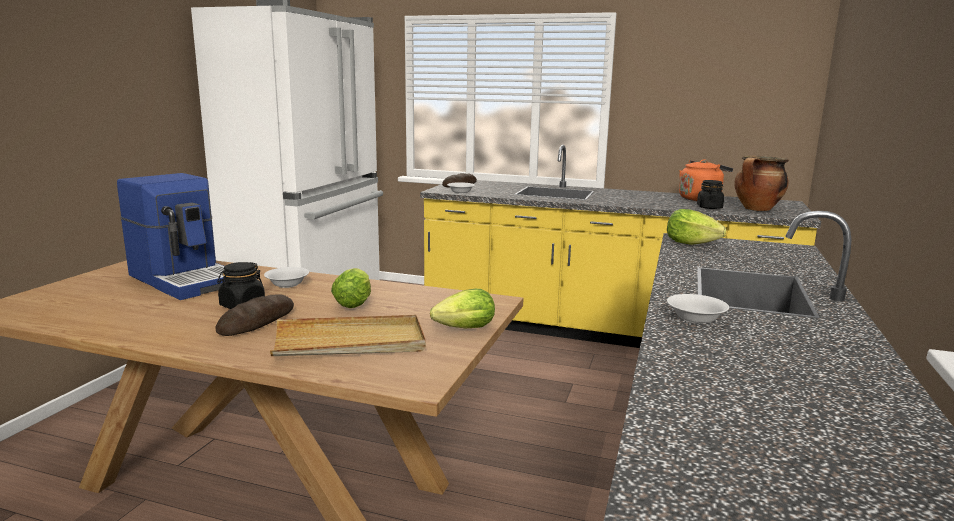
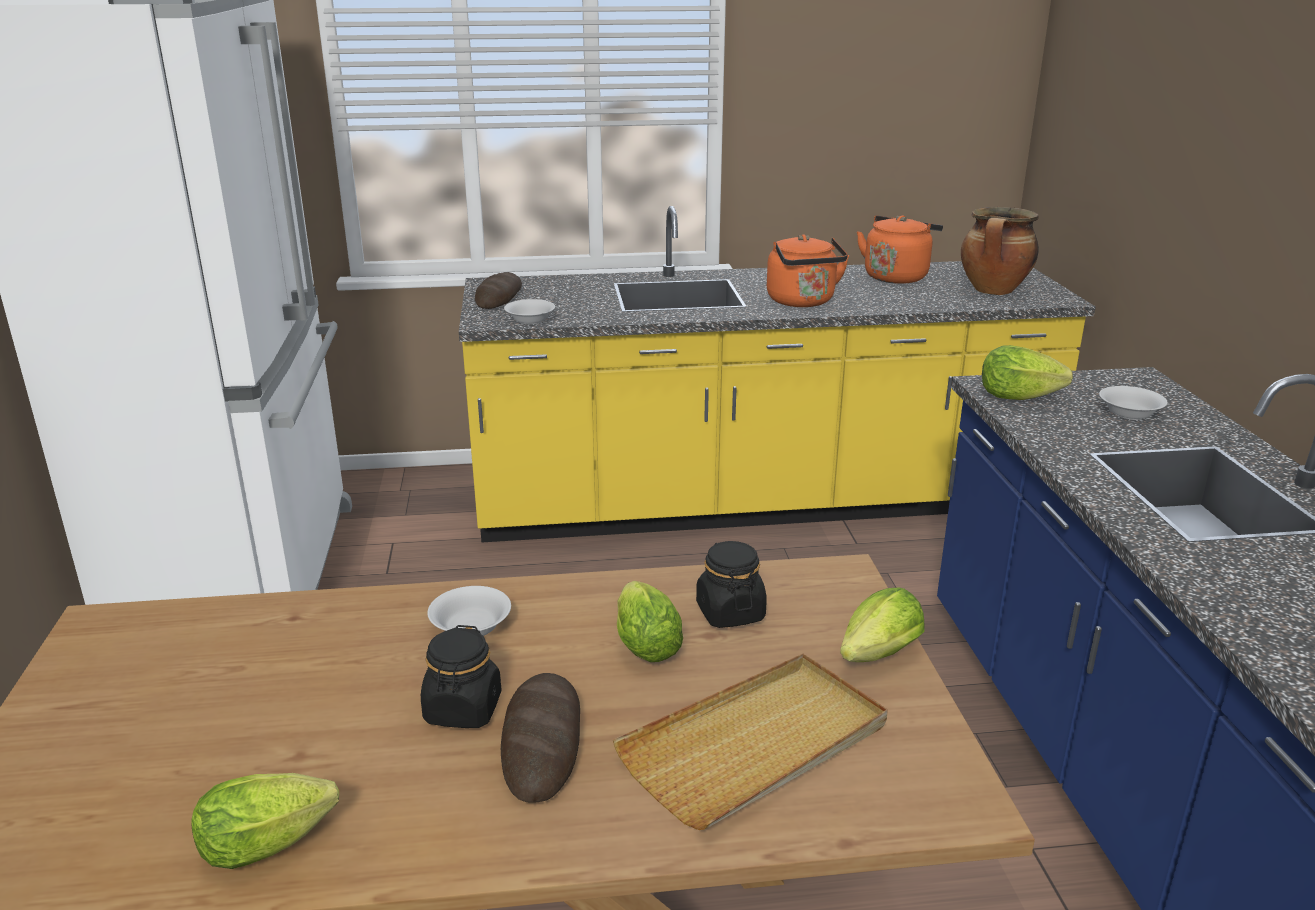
camera: 25 degrees left, 10 degrees up
(111, 323) = (274, 843): none -> lettuce
(186, 279) = (258, 668): coffee machine -> none
(622, 201) = (803, 302): none -> orange kettle
(695, 319) = (1225, 577): white bowl -> white bowl (1129, 414)
(709, 207) = (932, 297): black jar -> black jar (730, 612)

